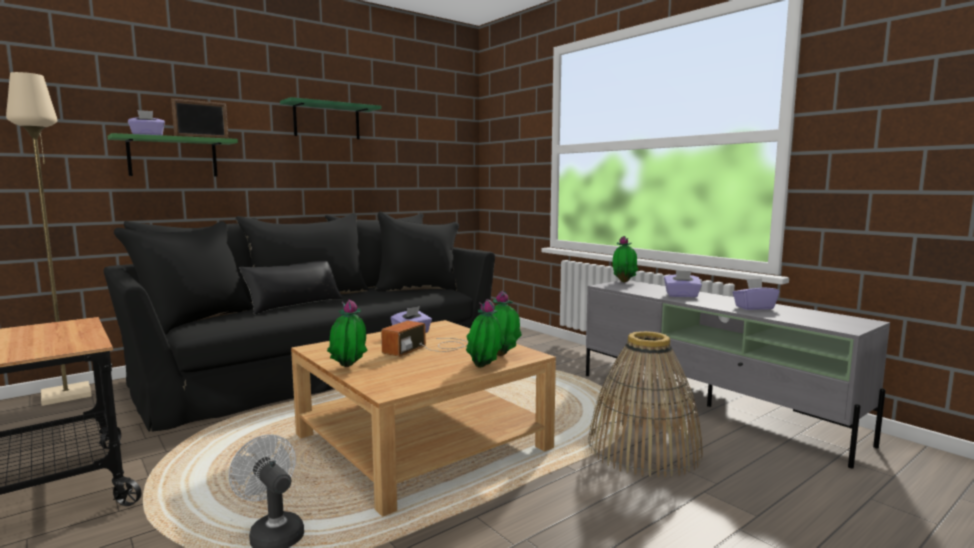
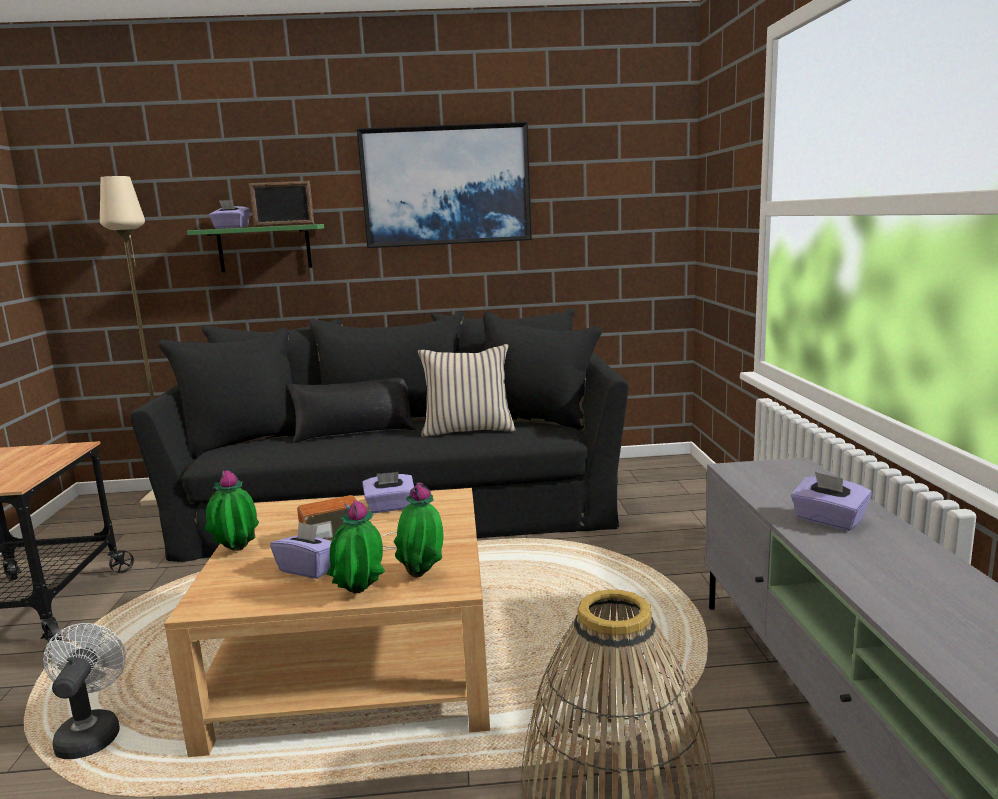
camera: 35 degrees right, 5 degrees up
(327, 121) = (446, 186): green shelf -> picture
(383, 296) = (468, 430): none -> beige pillow
(624, 281) = (790, 463): potted plant -> none
(754, 307) = (919, 588): purple tissue box -> purple tissue box (308, 569)

